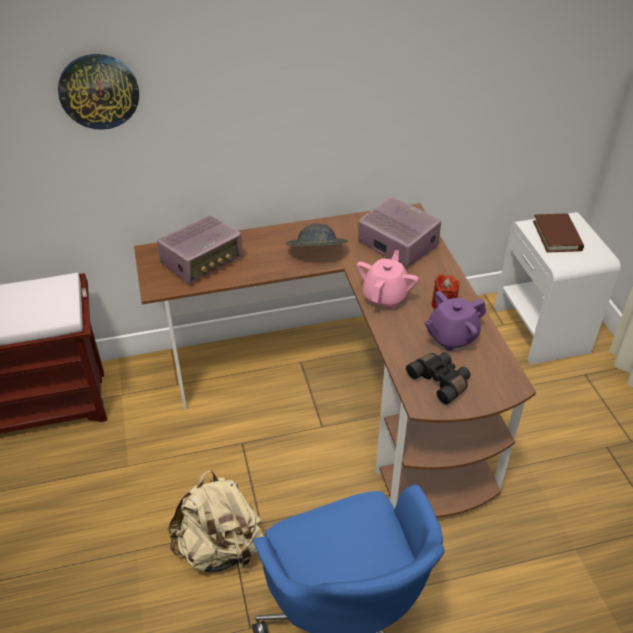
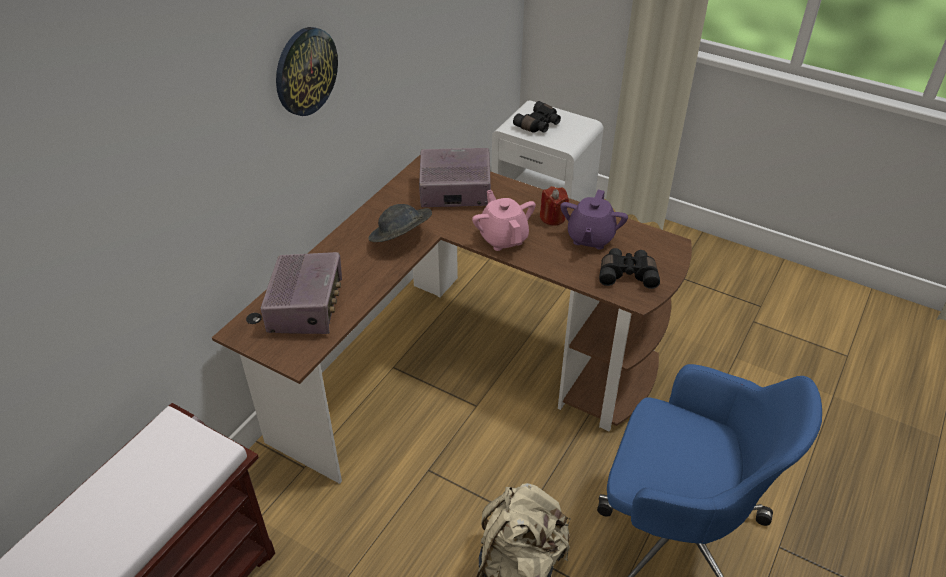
camera: 45 degrees left, 0 degrees up
(99, 91) = (145, 160): wall clock -> wall clock (305, 71)
(557, 236) = (539, 125): brown book -> black binoculars

